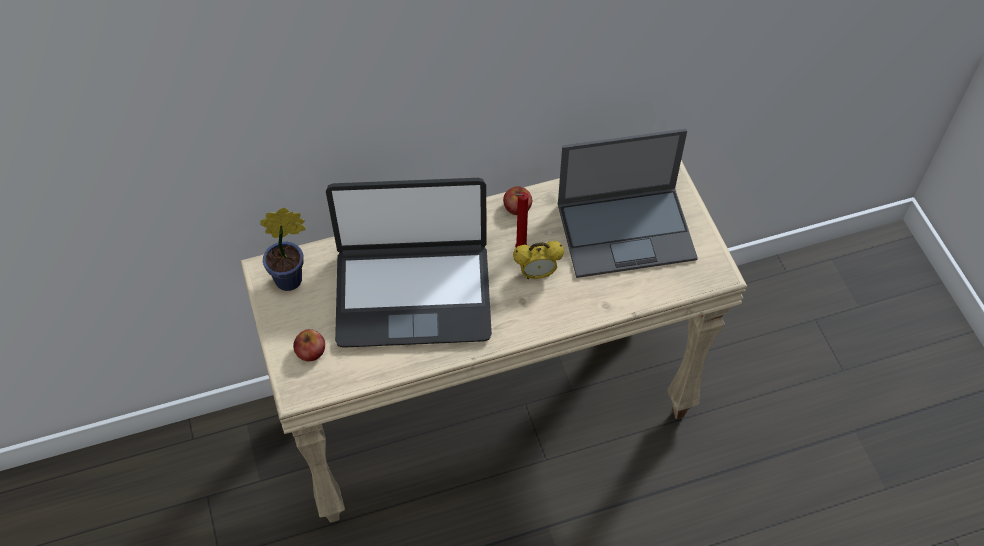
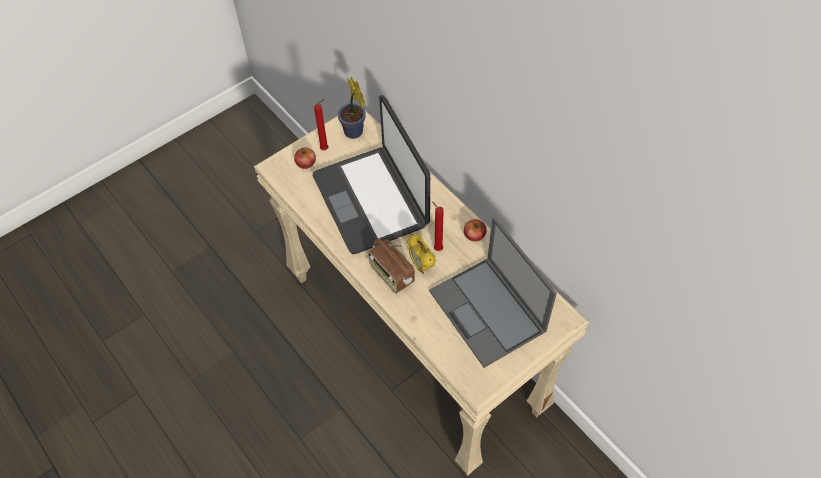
camera: 70 degrees right, 0 degrees up
(300, 320) = (326, 149): none -> red candle
(536, 309) = (391, 275): none -> radio

